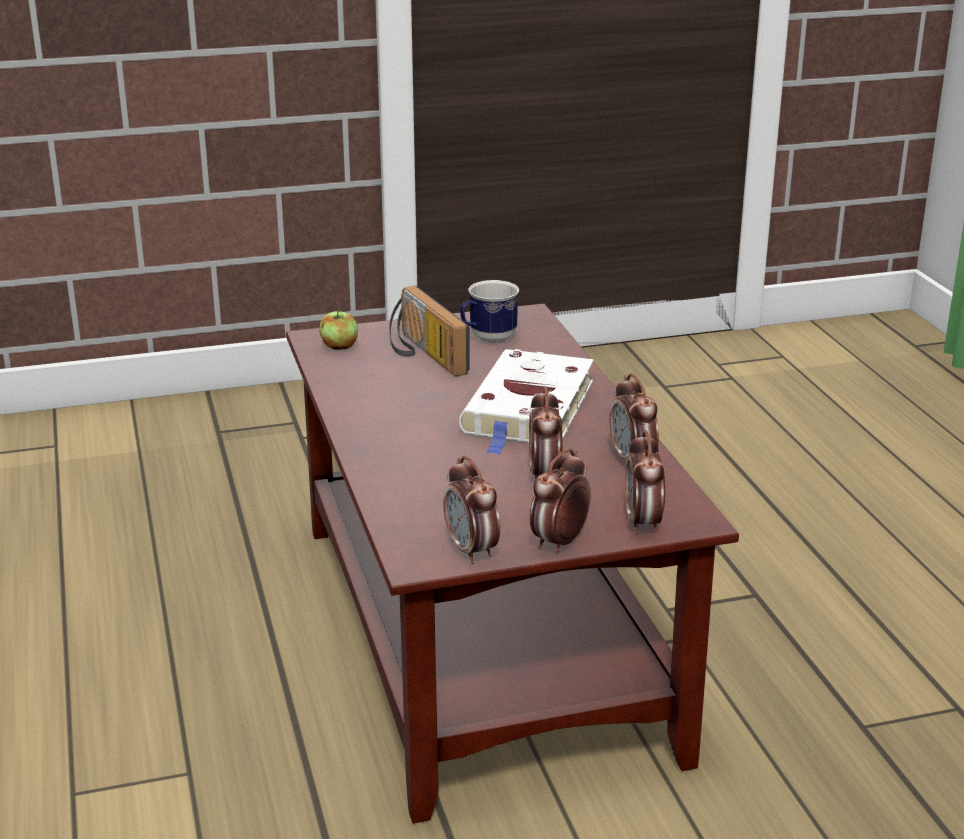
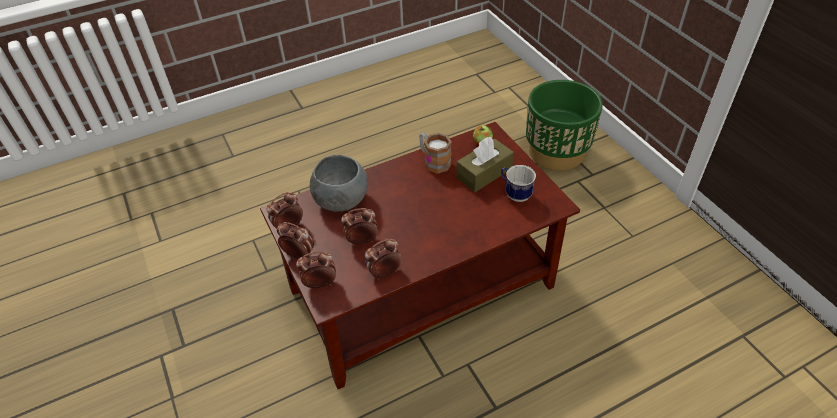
camera: 80 degrees right, 20 degrees up
(214, 443) = (556, 152): none -> green planter
(361, 391) = (433, 161): none -> mug
(422, 355) = (484, 173): radio -> brown tissue box
(422, 489) = (341, 200): none -> grey bowl
(528, 410) = (431, 224): white book -> none

